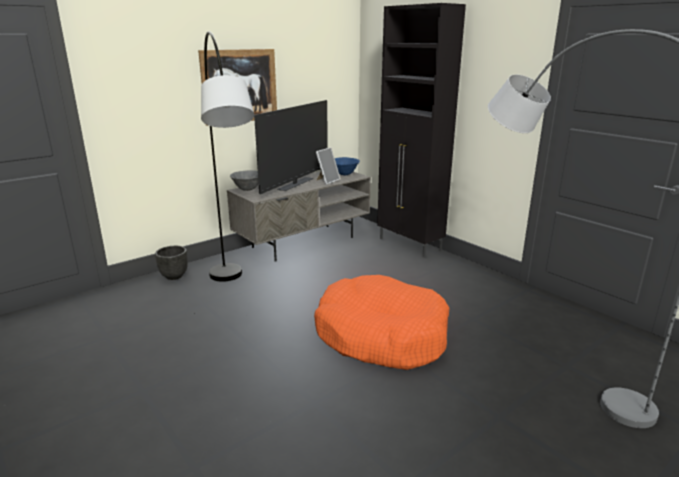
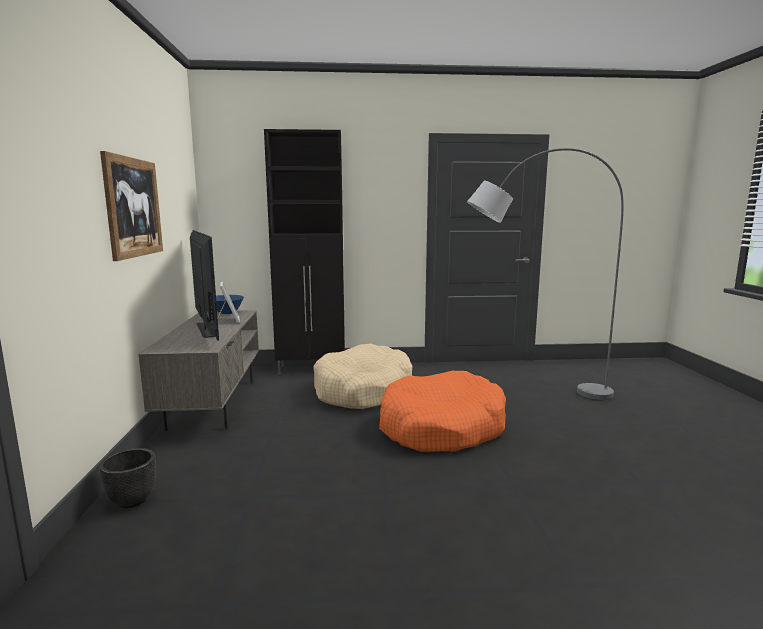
camera: 55 degrees left, 10 degrees down
(235, 302) = (279, 476): grey floor lamp -> none
(247, 189) = (166, 346): grey bowl -> none
(402, 278) = (363, 391): none -> beige dog bed

